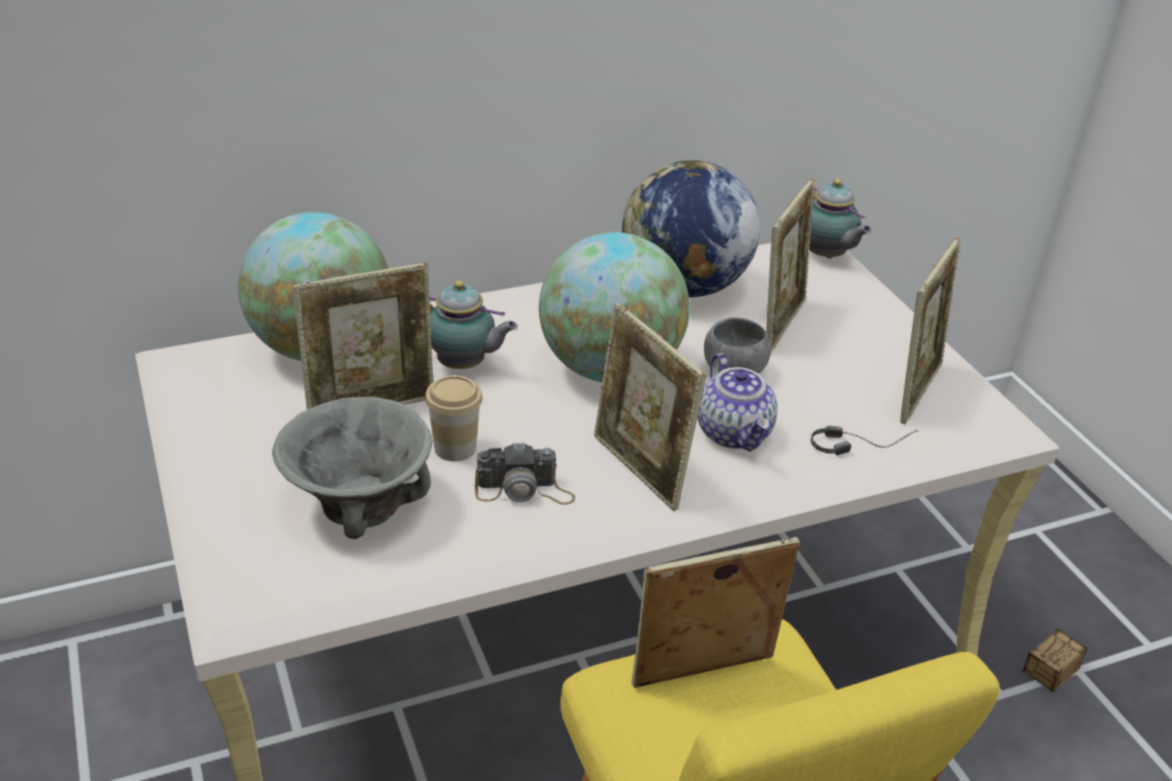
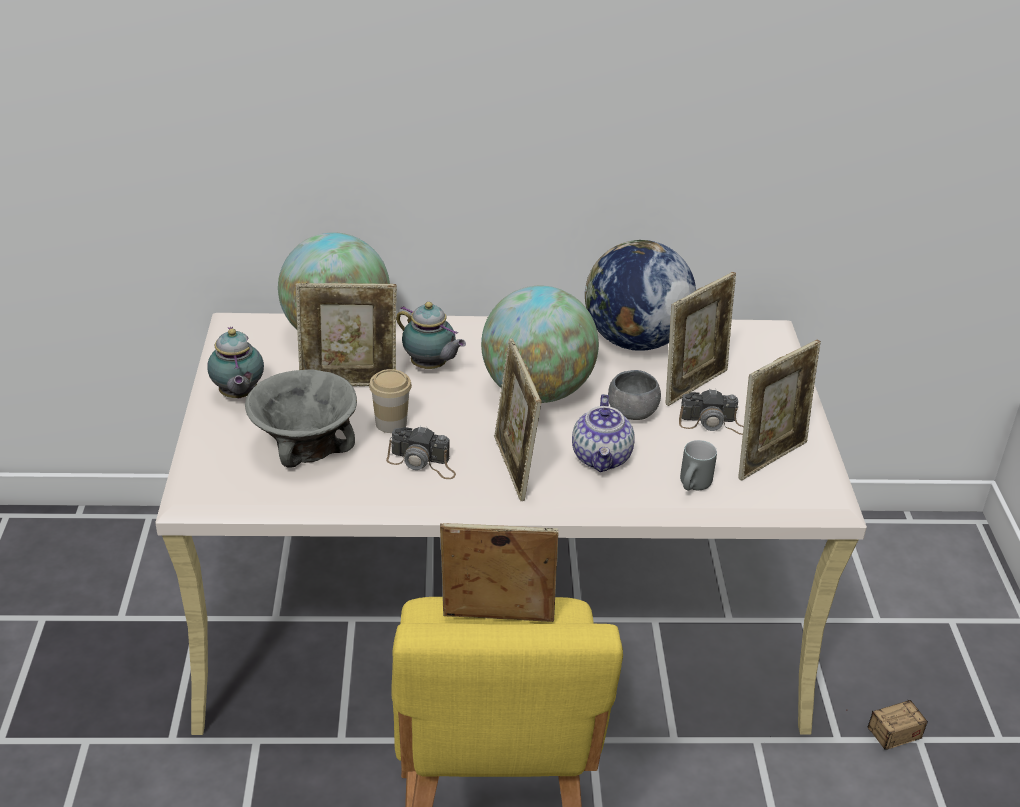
camera: 20 degrees right, 0 degrees up
(826, 256) = (770, 339): teapot -> teapot (238, 396)
(830, 364) = (713, 423): none -> camera
(860, 444) = (695, 487): headphones -> grey mug

